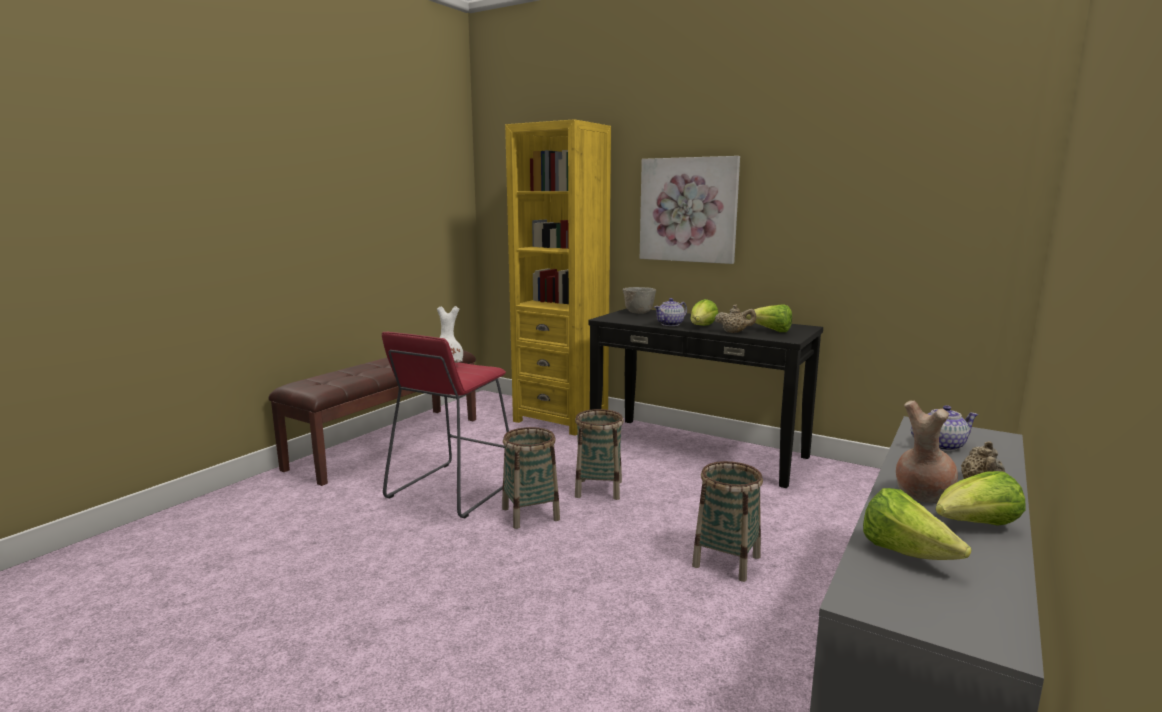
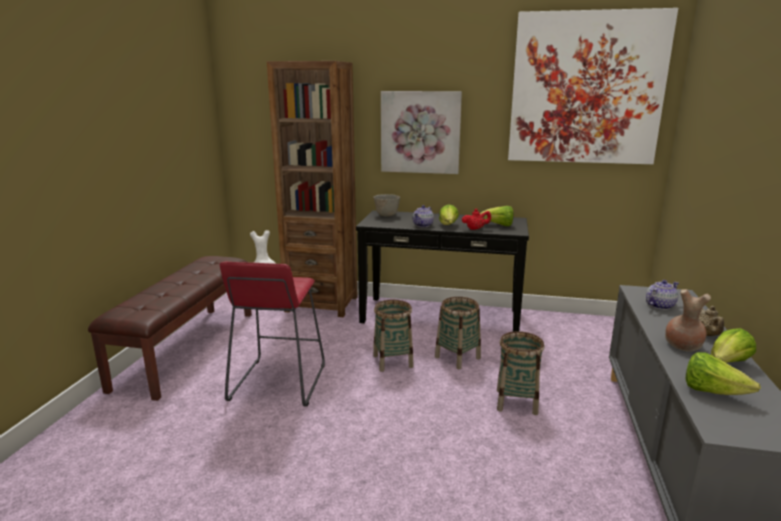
camera: 20 degrees left, 5 degrees up
(530, 514) = (356, 392): basket -> basket (457, 357)
(561, 419) = (322, 304): yellow bookcase -> brown bookcase
(734, 332) = (475, 229): beige teapot -> red teapot
(911, 147) = (586, 89): none -> picture

